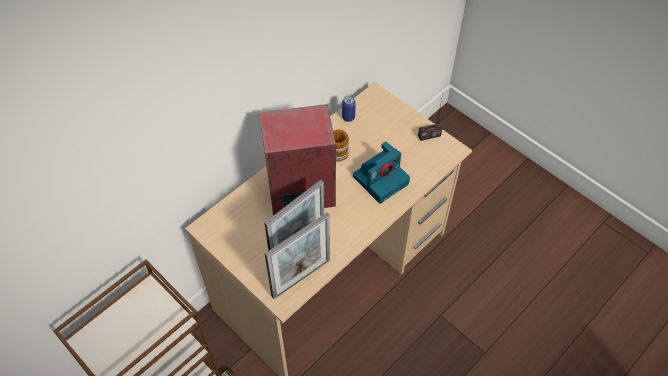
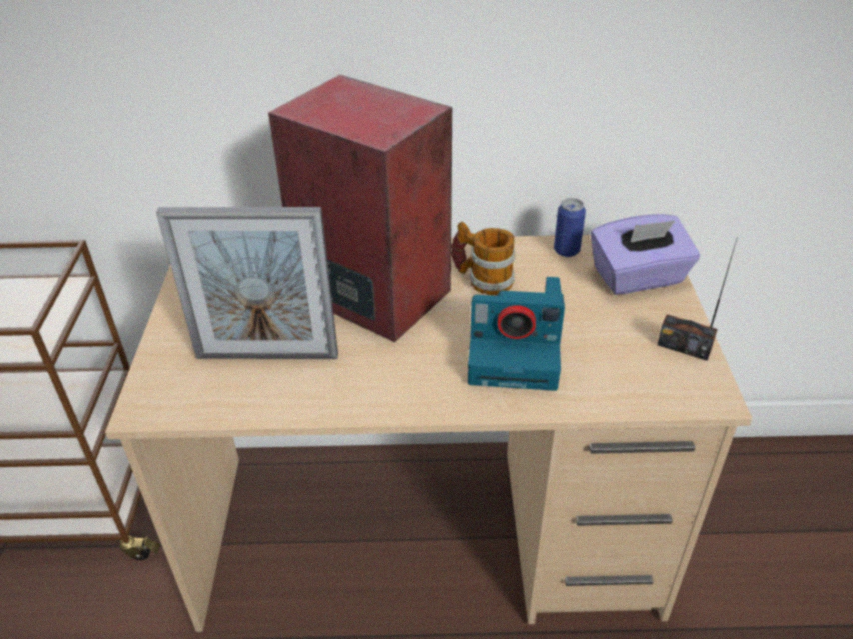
camera: 45 degrees right, 15 degrees down
(301, 278) = (212, 396): picture frame -> none
(386, 113) = (639, 278): none -> purple tissue box

